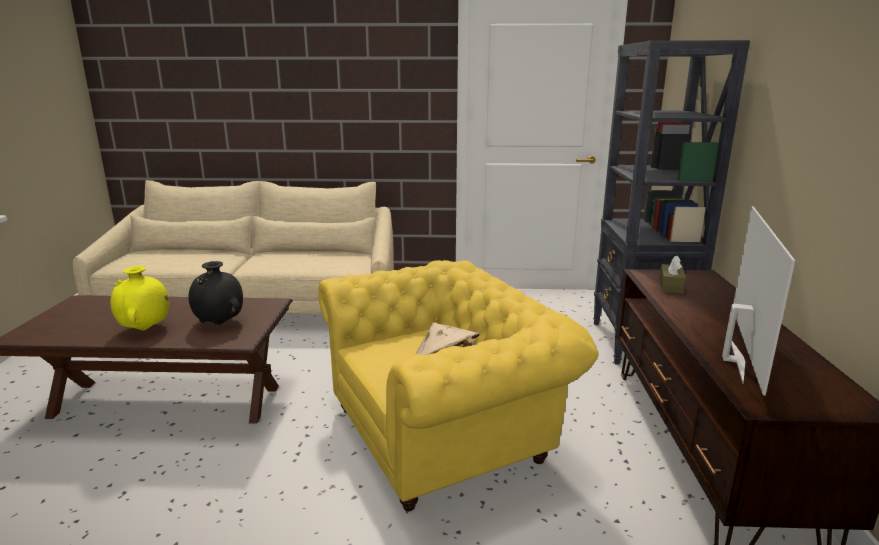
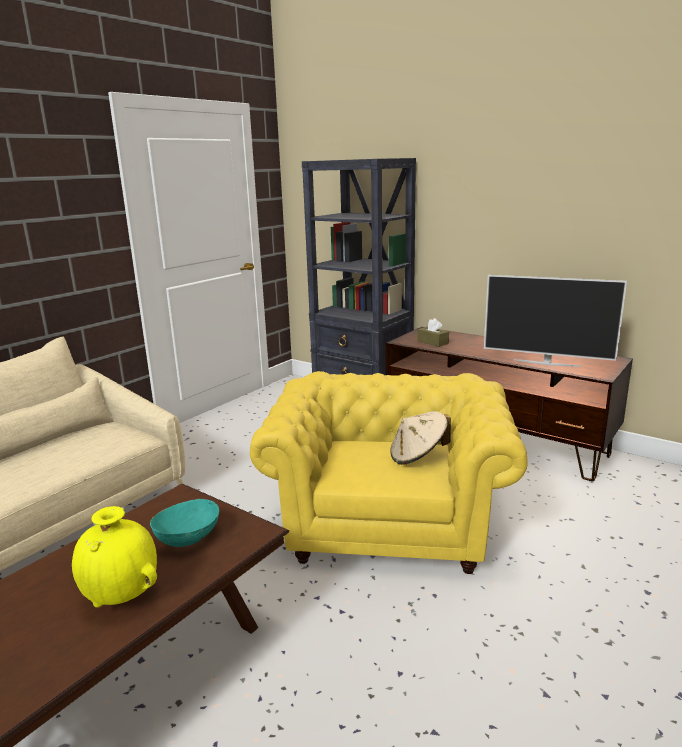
camera: 55 degrees left, 0 degrees up
(220, 323) = (188, 538): black vase -> turquoise bowl
(733, 359) = (546, 363): television -> television turned 150 degrees clockwise

